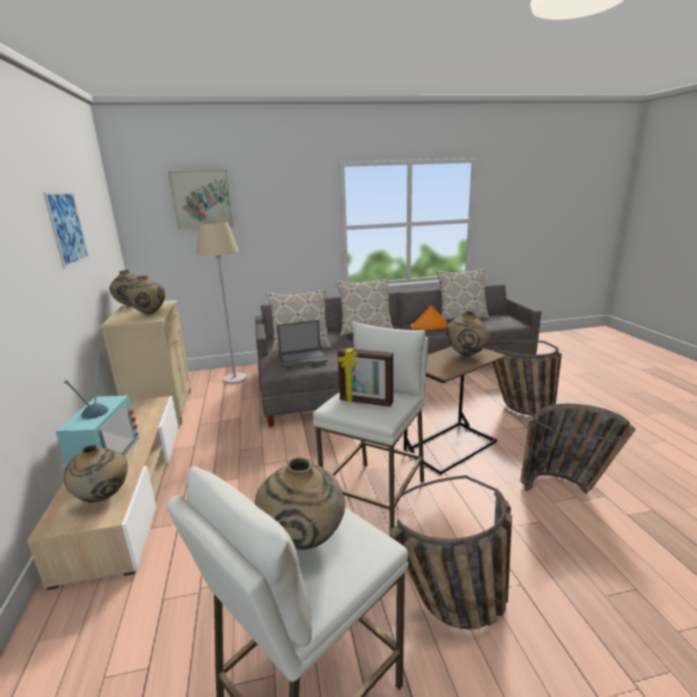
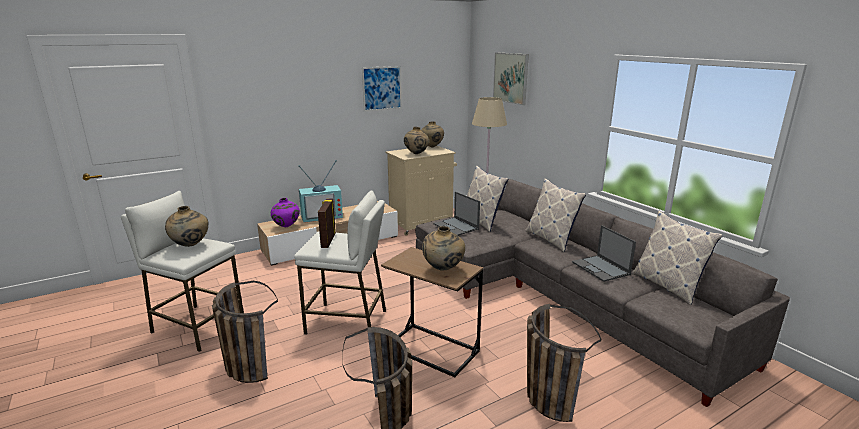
camera: 70 degrees right, 0 degrees up
(104, 497) = (287, 227): beige vase -> purple vase
(430, 326) = (601, 268): orange hat -> laptop

